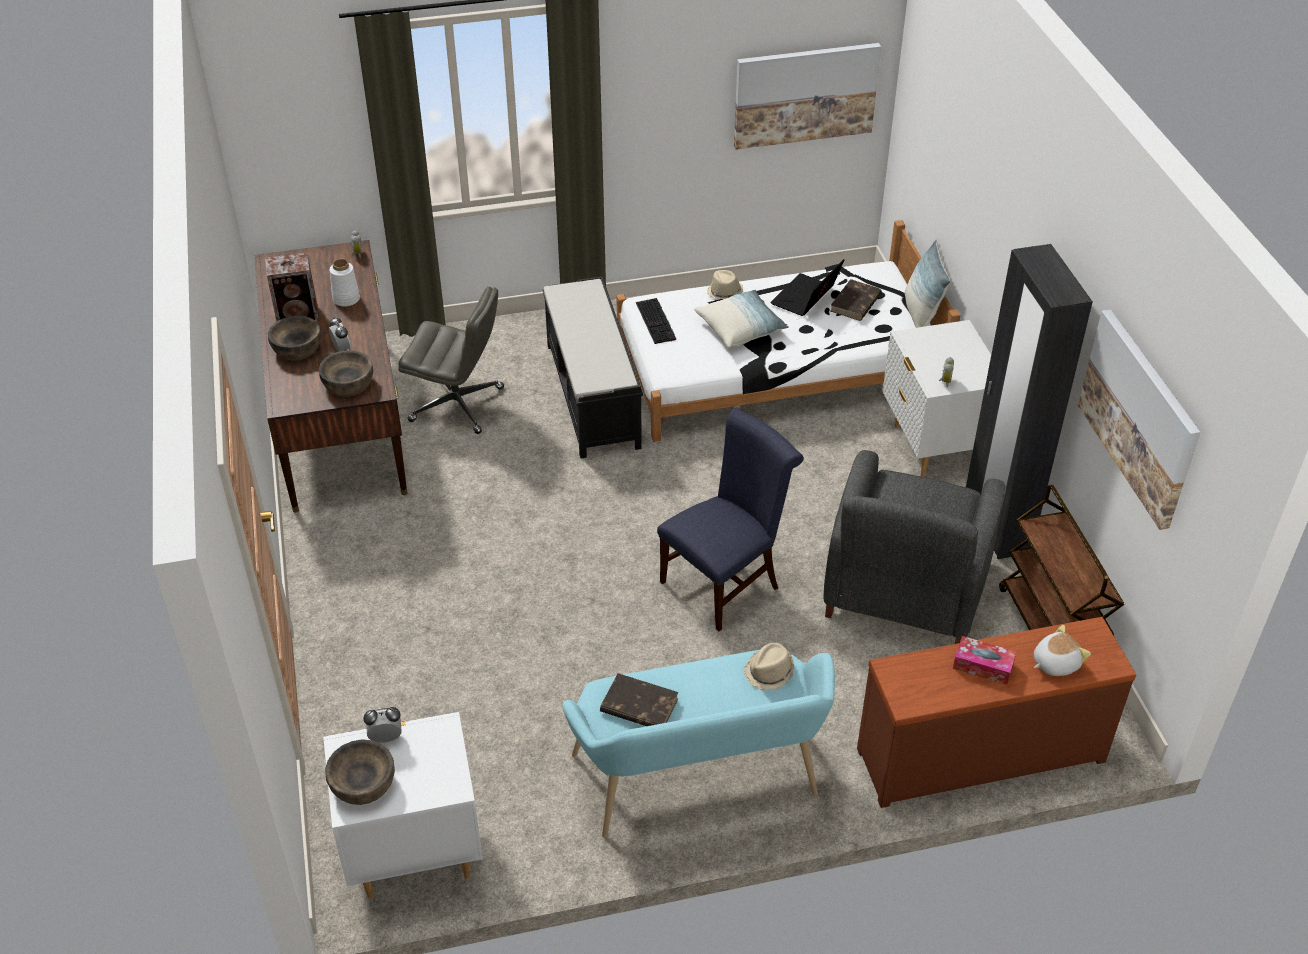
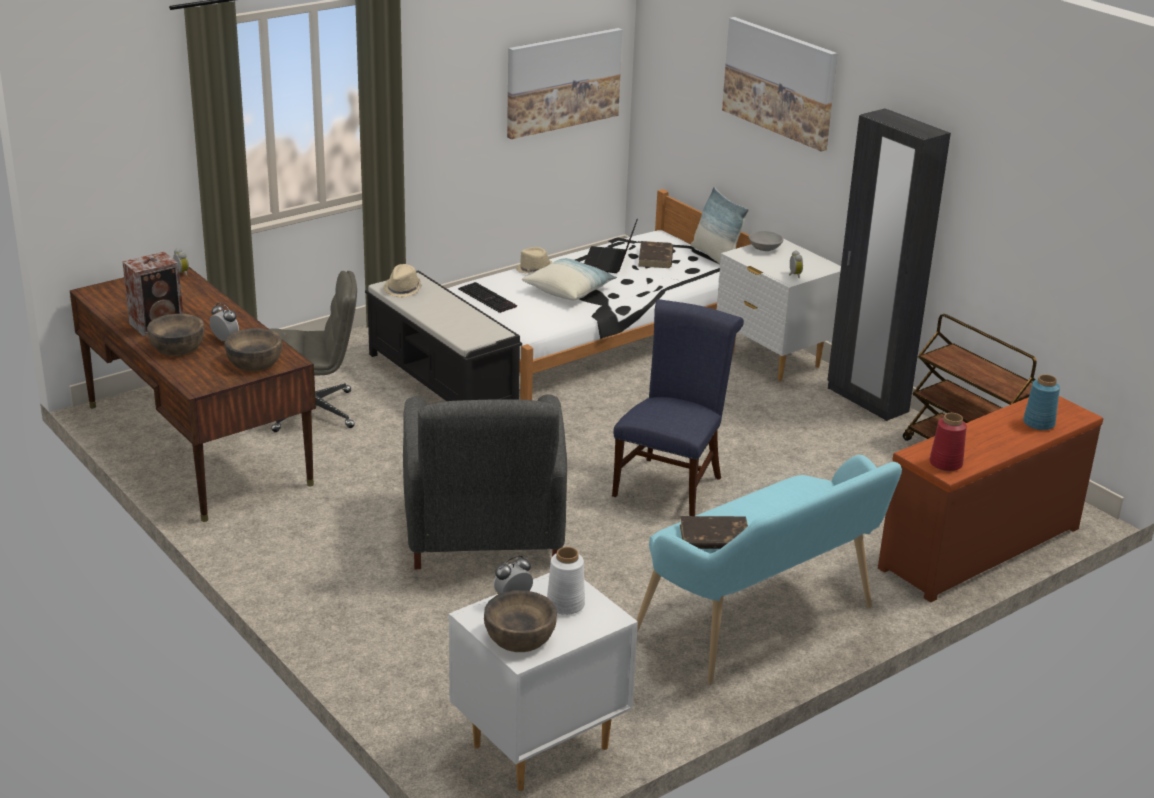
camera: 25 degrees left, 15 degrees down
(346, 299) = (198, 305): white vase -> white vase (565, 605)
(770, 672) = (807, 490): beige hat -> beige hat (403, 289)
(904, 589) = (827, 456): grey armchair -> grey armchair (484, 531)
(912, 691) = (945, 464): none -> red vase
(941, 335) = (764, 248): none -> grey bowl
(983, 666) = (986, 437): tissue box -> none
(1054, 663) = (1038, 423): plush toy -> blue vase
(1139, 417) = (1026, 210): picture -> picture (780, 82)

